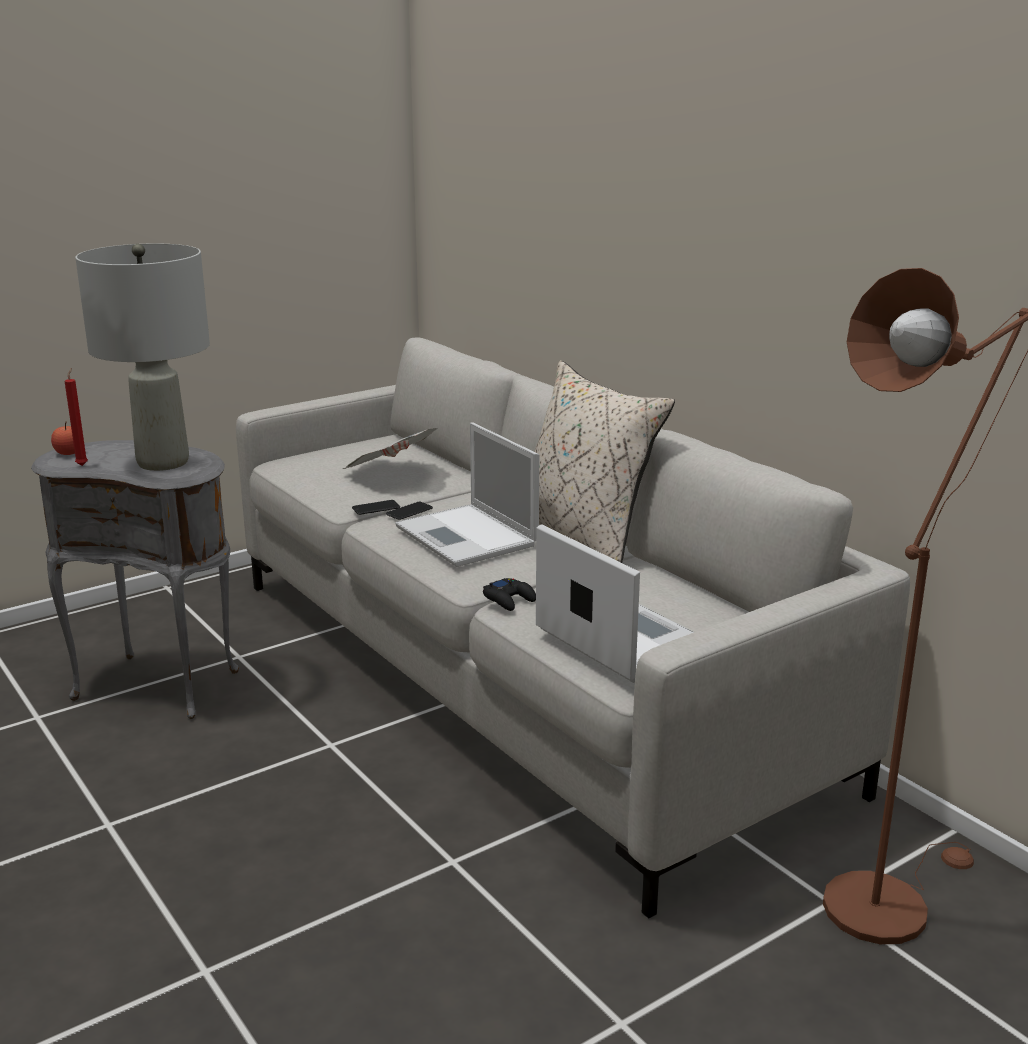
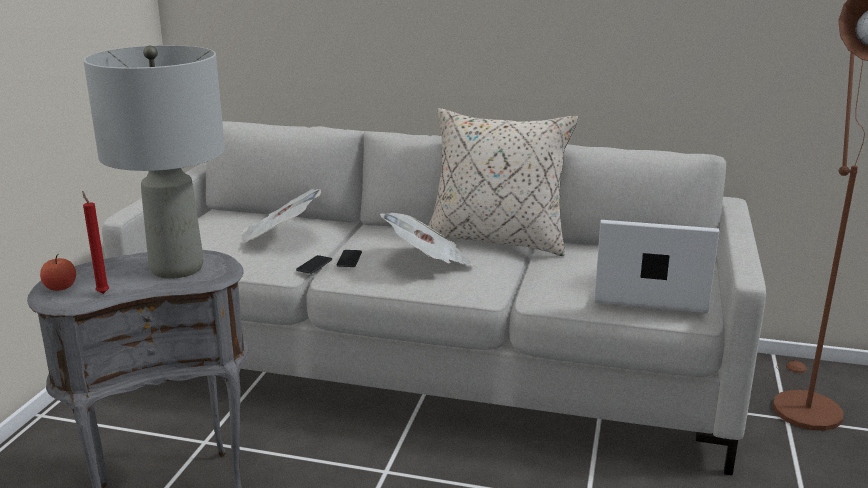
camera: 40 degrees left, 0 degrees up
(468, 537) = (428, 262): laptop -> newspaper
(509, 599) = (535, 293): black game controller -> none

